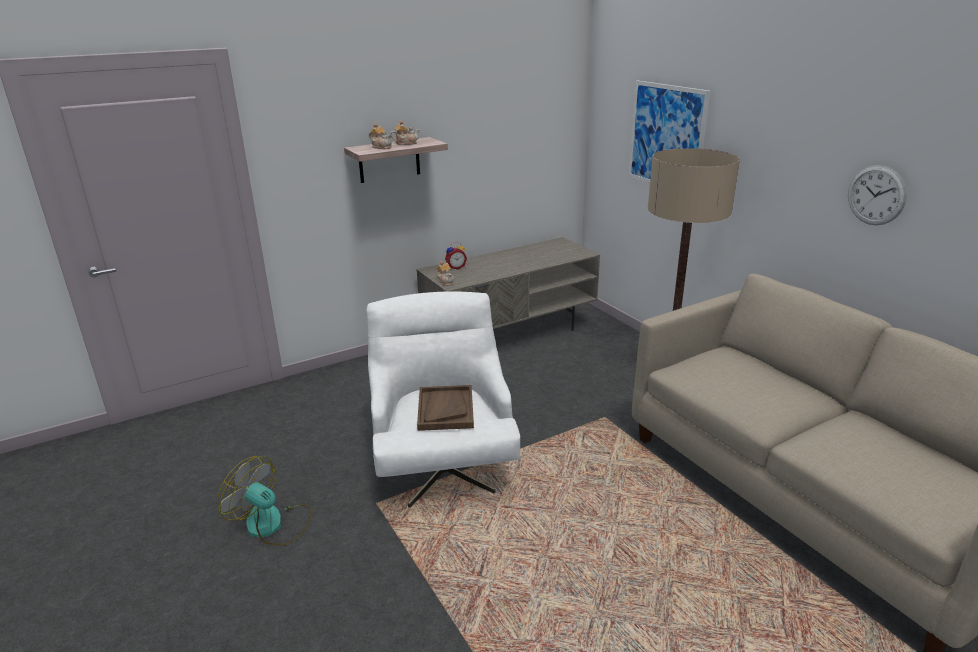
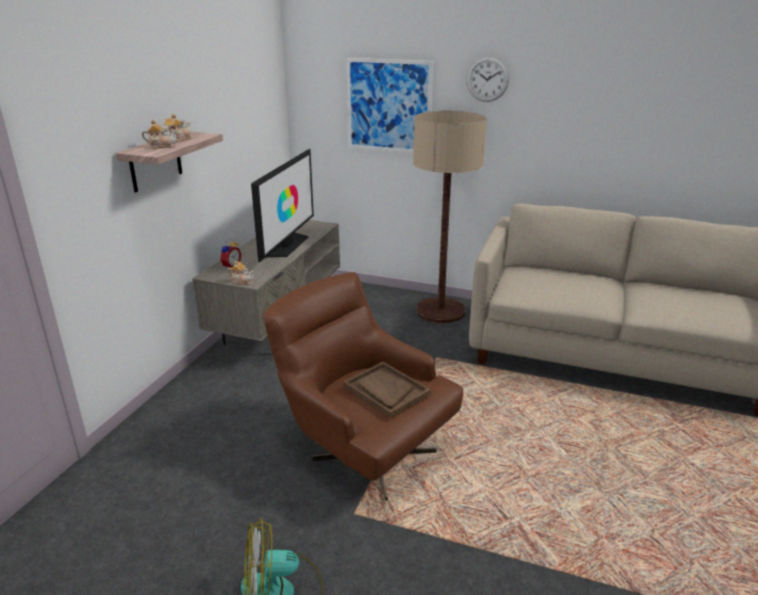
camera: 40 degrees left, 0 degrees up
(442, 462) = (363, 450): white armchair -> brown armchair
(524, 262) = (287, 245): none -> television
(876, 195) = (596, 126): wall clock -> wall clock (487, 79)

